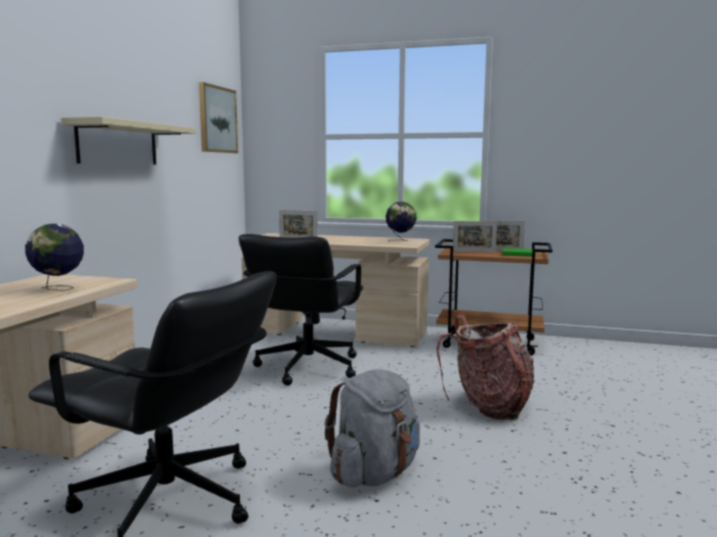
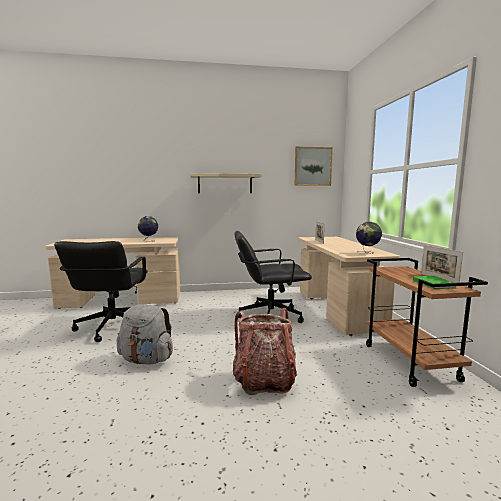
camera: 65 degrees right, 0 degrees up
(474, 251) = (408, 273): picture frame -> none

